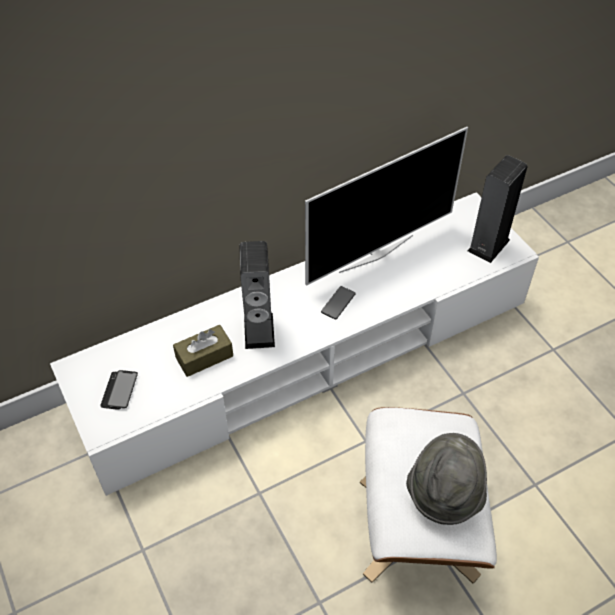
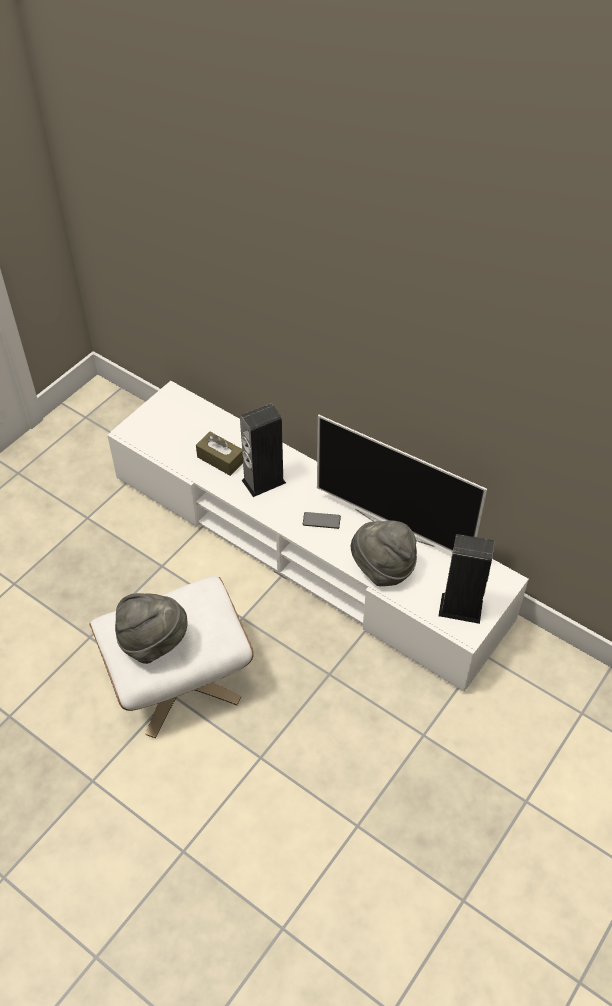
camera: 65 degrees right, 0 degrees up
(119, 390) = (166, 426): phone -> none
(419, 279) = (383, 568): none -> grey hat

